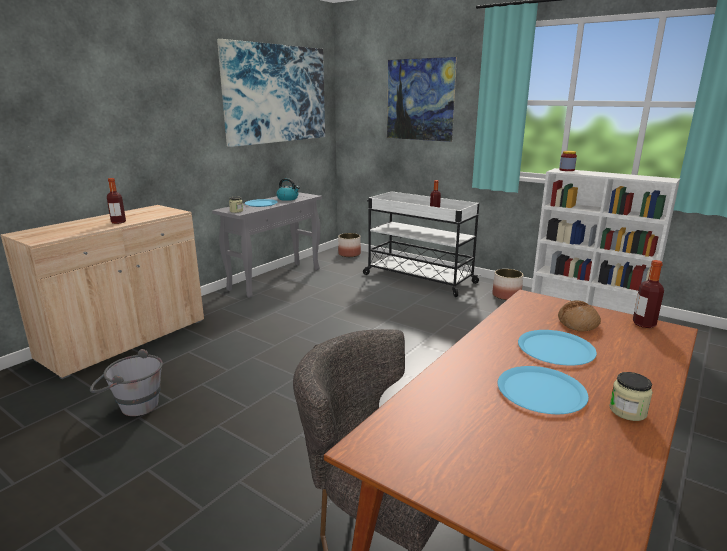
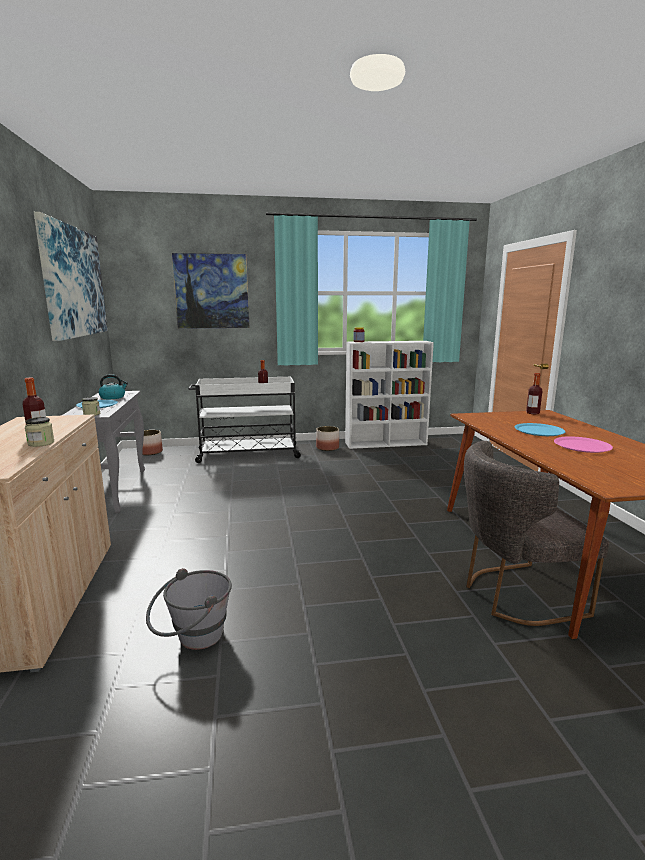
camera: 45 degrees left, 5 degrees down
(541, 391) = (582, 446): blue plate -> pink plate
(578, 323) = (514, 419): bread -> none
(627, 411) = (617, 441): jar -> jar (41, 443)

